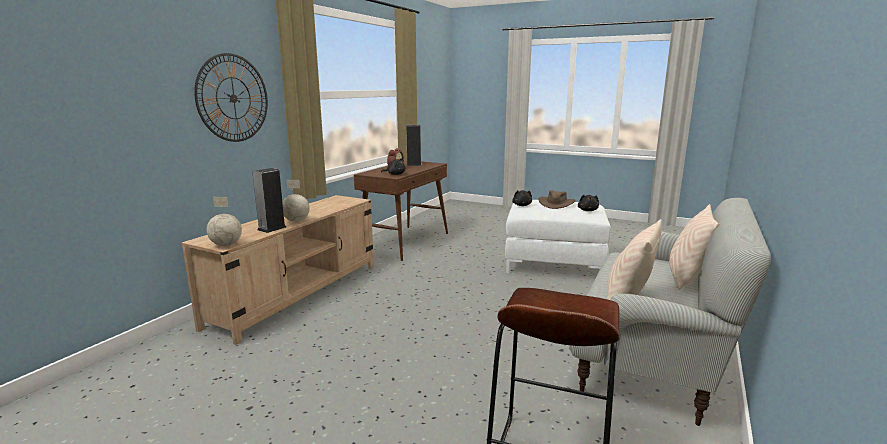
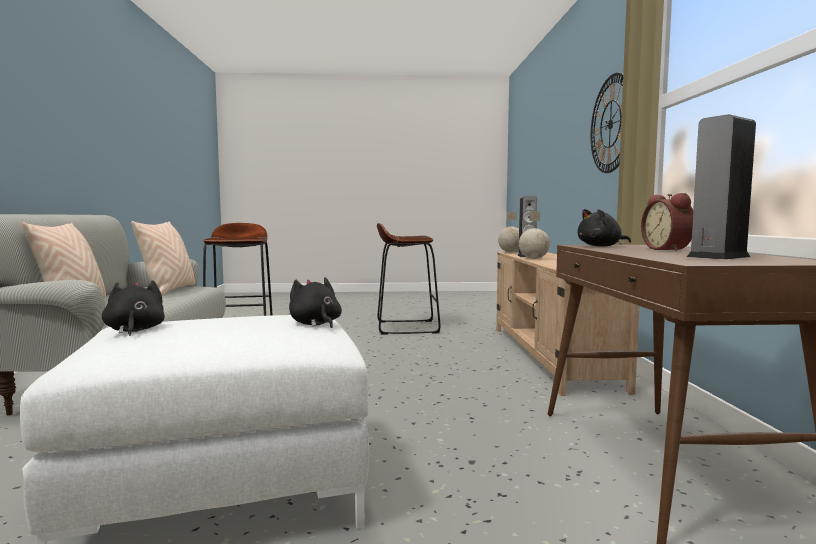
camera: 150 degrees right, 10 degrees down
(304, 388) = (407, 327): none -> brown stool
(556, 203) = (220, 332): brown hat -> none

